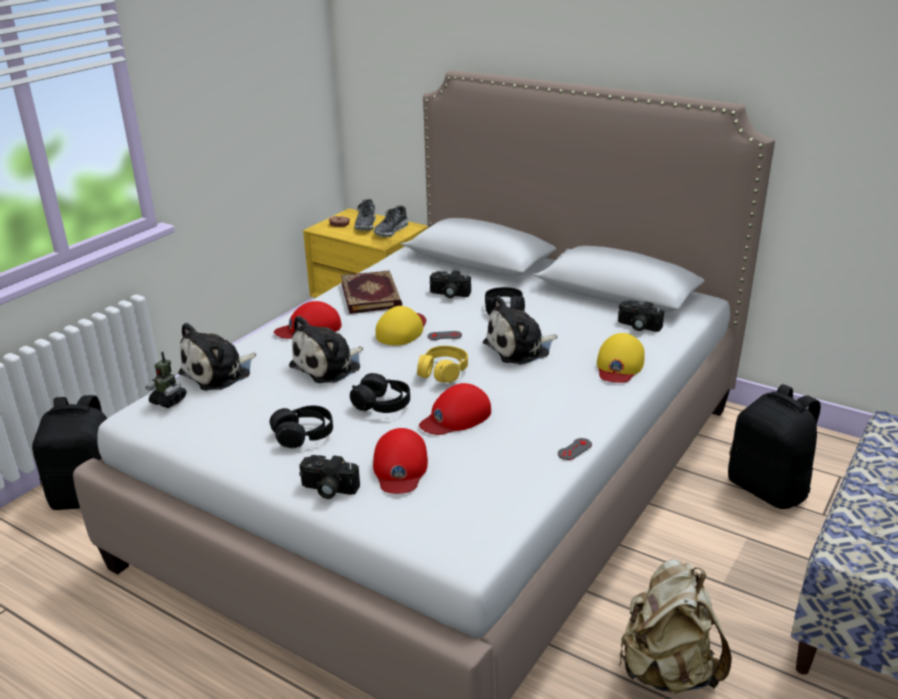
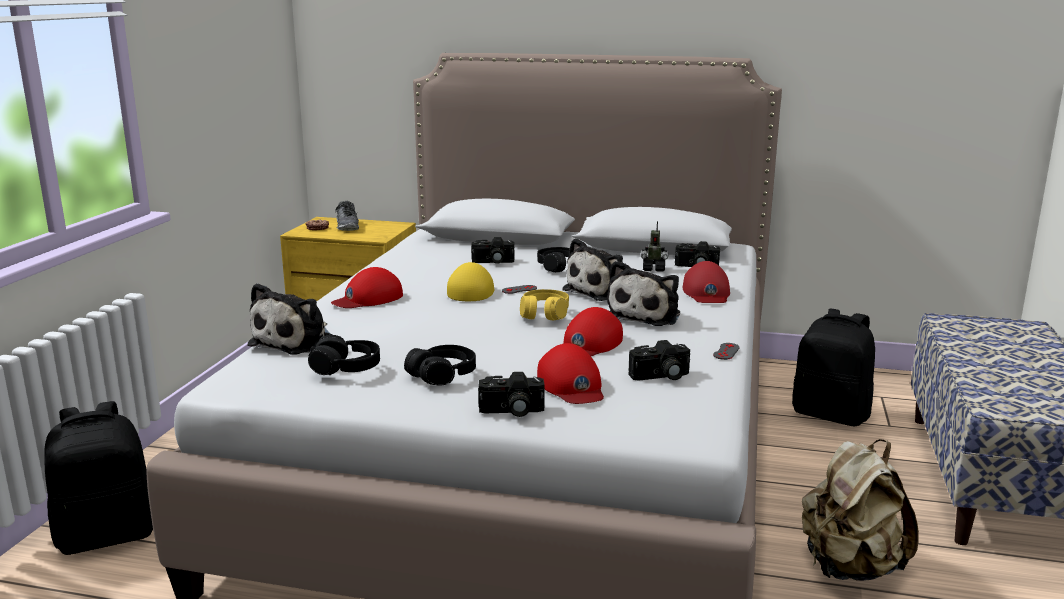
camera: 20 degrees left, 10 degrees down
(168, 401) = (257, 368): toy robot -> toy robot (653, 269)
(329, 366) = (419, 322): plush toy -> plush toy (646, 315)
(372, 295) = (412, 269): book -> none
(382, 404) = (505, 343): black headphones -> black headphones (346, 368)
(391, 231) = (379, 228): shoe -> none
(488, 471) = (661, 377): none -> camera
(619, 365) = (706, 293): yellow cap -> red cap

